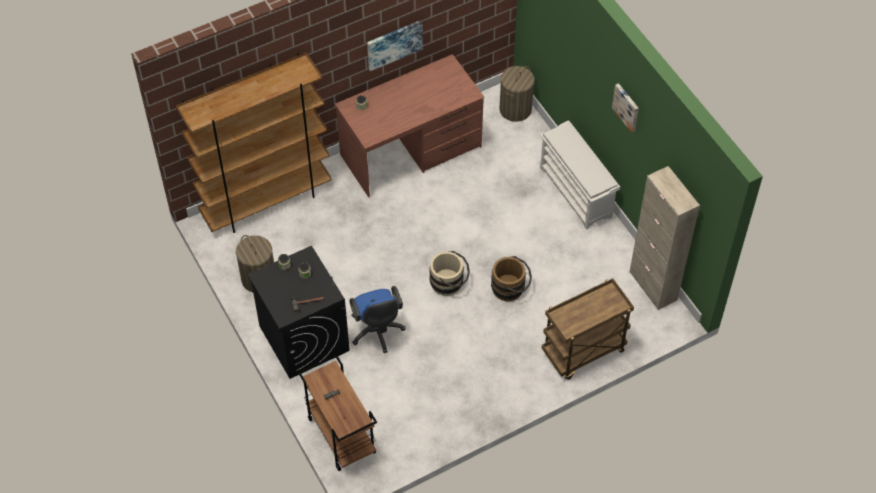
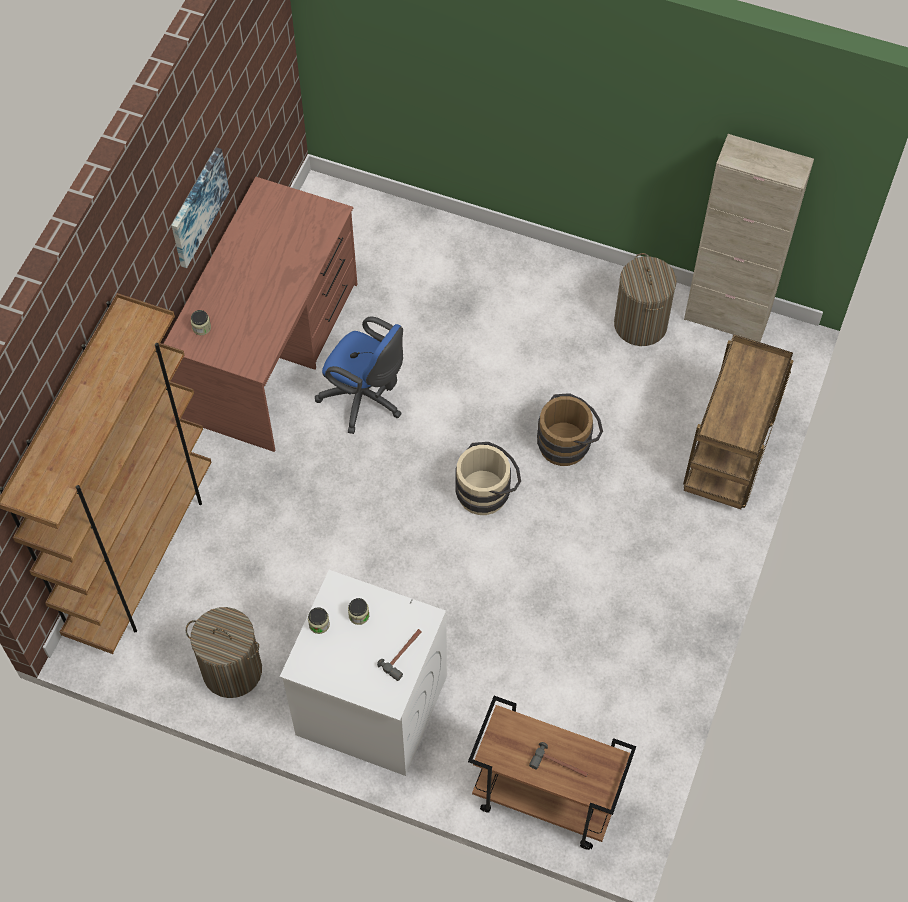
camera: 40 degrees left, 5 degrees up
(303, 338) = (370, 705): black washing machine -> white washing machine
(377, 332) = (458, 624): blue office chair -> blue office chair (365, 399)
(515, 109) = (353, 207): laundry basket -> laundry basket (640, 324)
(576, 192) = (528, 263): white shoe rack -> none
(626, 107) = (606, 90): picture -> none

